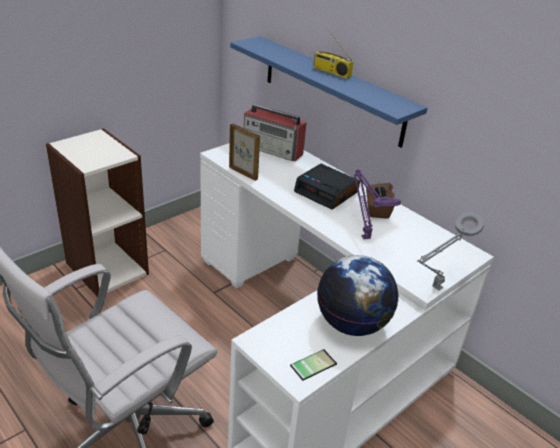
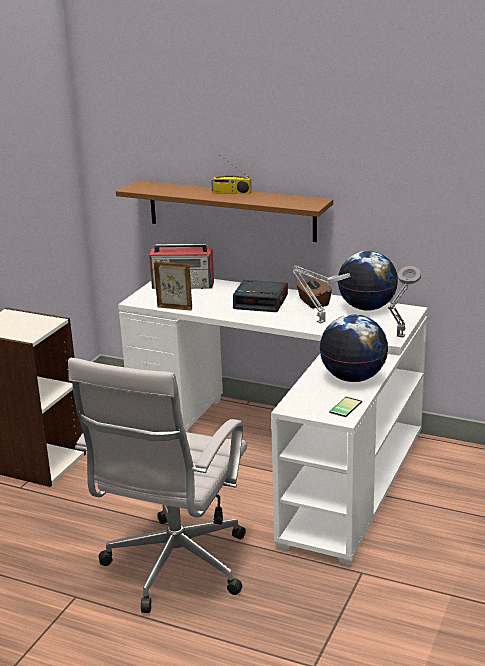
camera: 20 degrees left, 10 degrees down
(332, 90) = (231, 210): blue shelf -> brown shelf
(364, 236) = (319, 321): purple table lamp -> grey table lamp
(427, 235) = (367, 308): none -> globe

